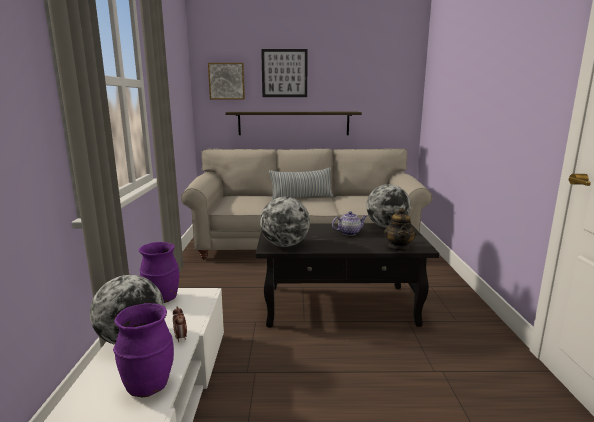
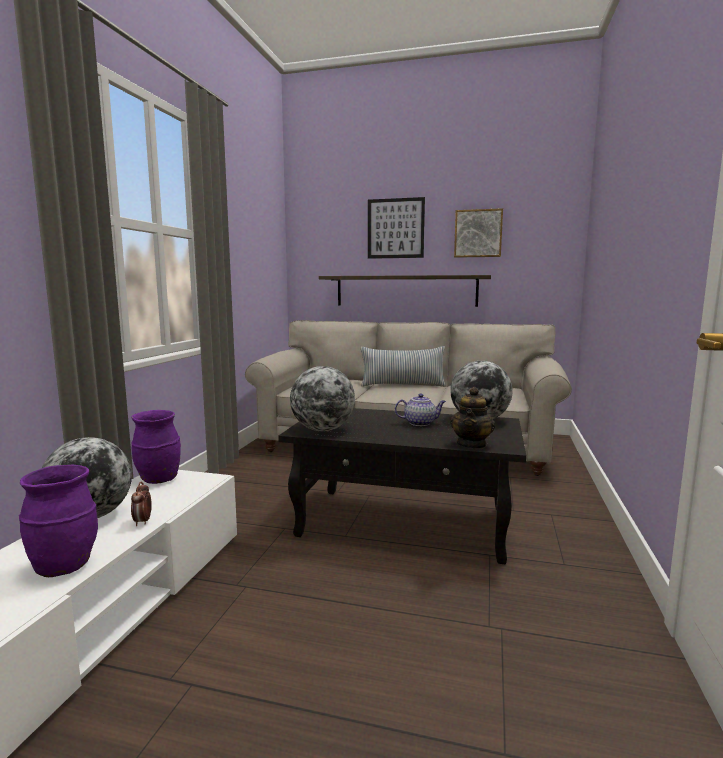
camera: 15 degrees right, 5 degrees down
(227, 81) = (326, 240): picture -> picture (478, 233)

